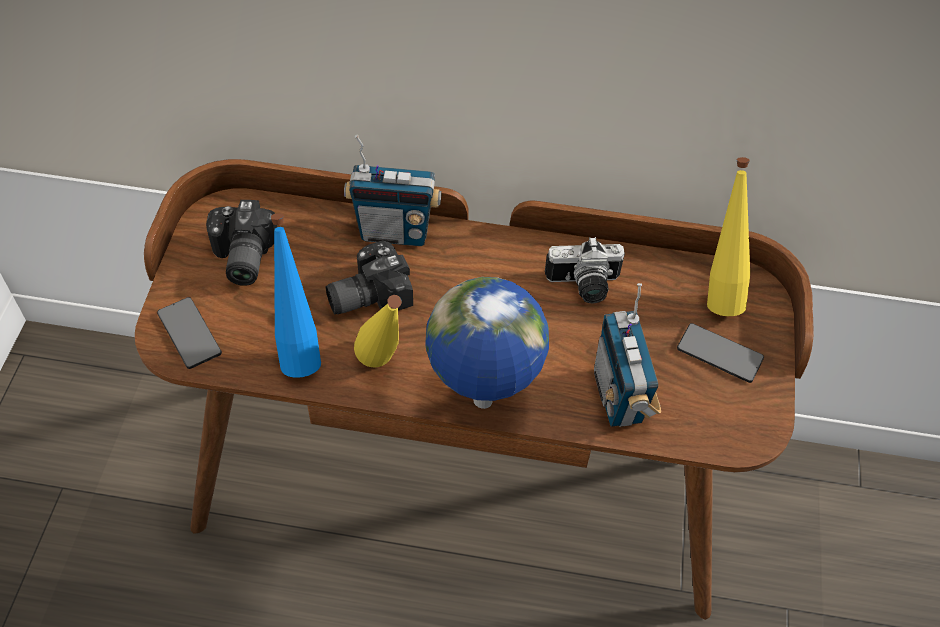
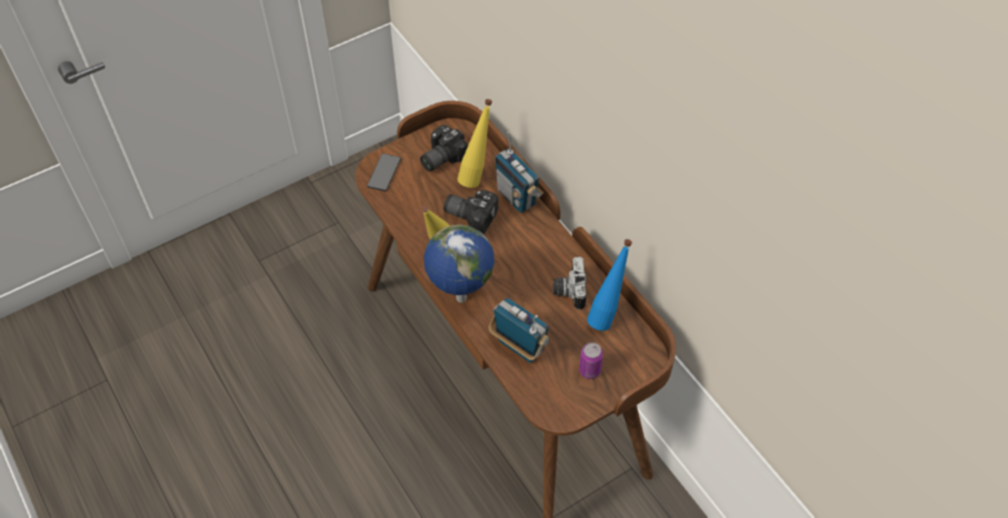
camera: 50 degrees right, 0 degrees up
(299, 349) = (416, 214): blue bottle -> blue bottle (606, 314)
(584, 286) = (568, 290): camera -> camera turned 45 degrees clockwise
(619, 396) = (519, 347): radio -> radio turned 90 degrees clockwise
(718, 291) = (628, 345): yellow bottle -> yellow bottle (476, 175)
(719, 354) = (589, 371): phone -> can

